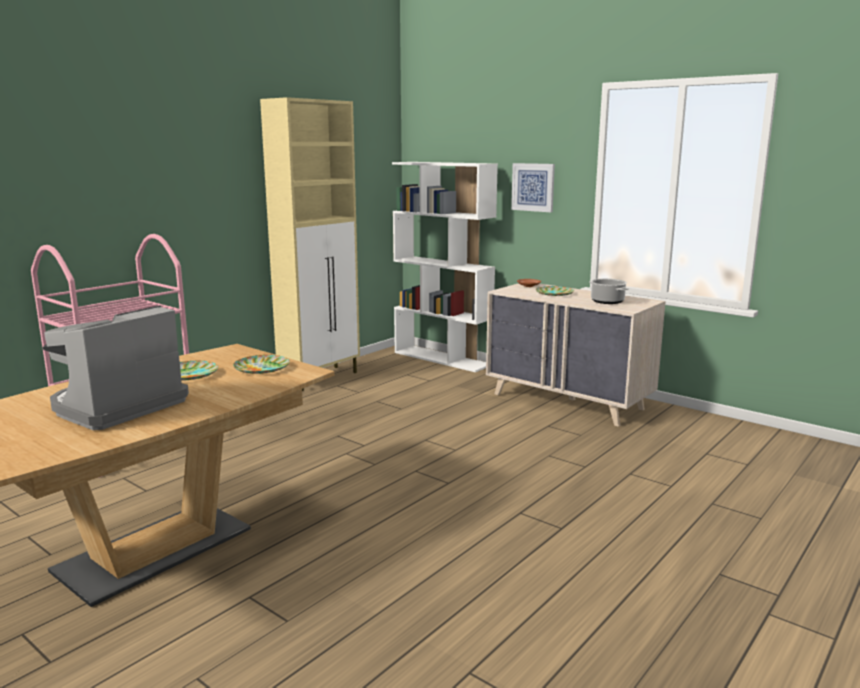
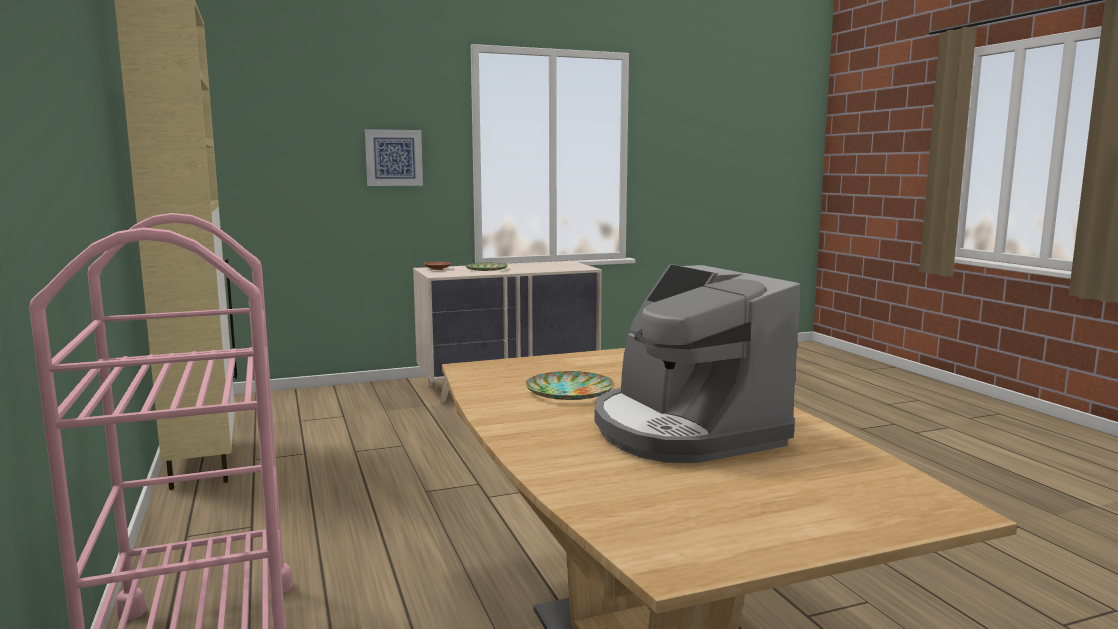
camera: 60 degrees left, 5 degrees down
(262, 368) = (589, 364): plate -> none
(443, 358) = (288, 396): white bookcase -> none
(607, 301) = (546, 267): cooking pot -> none

